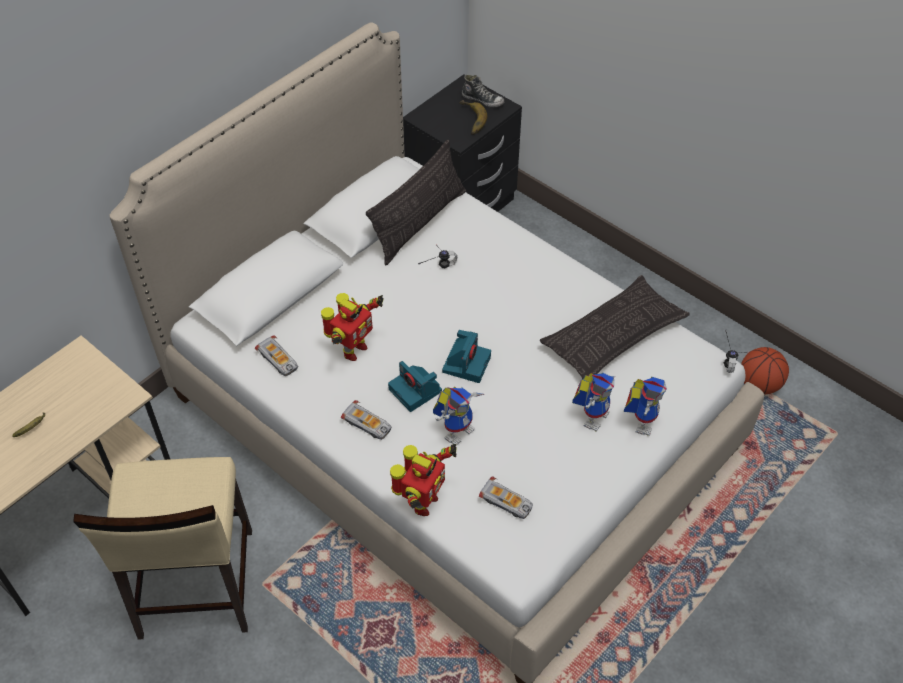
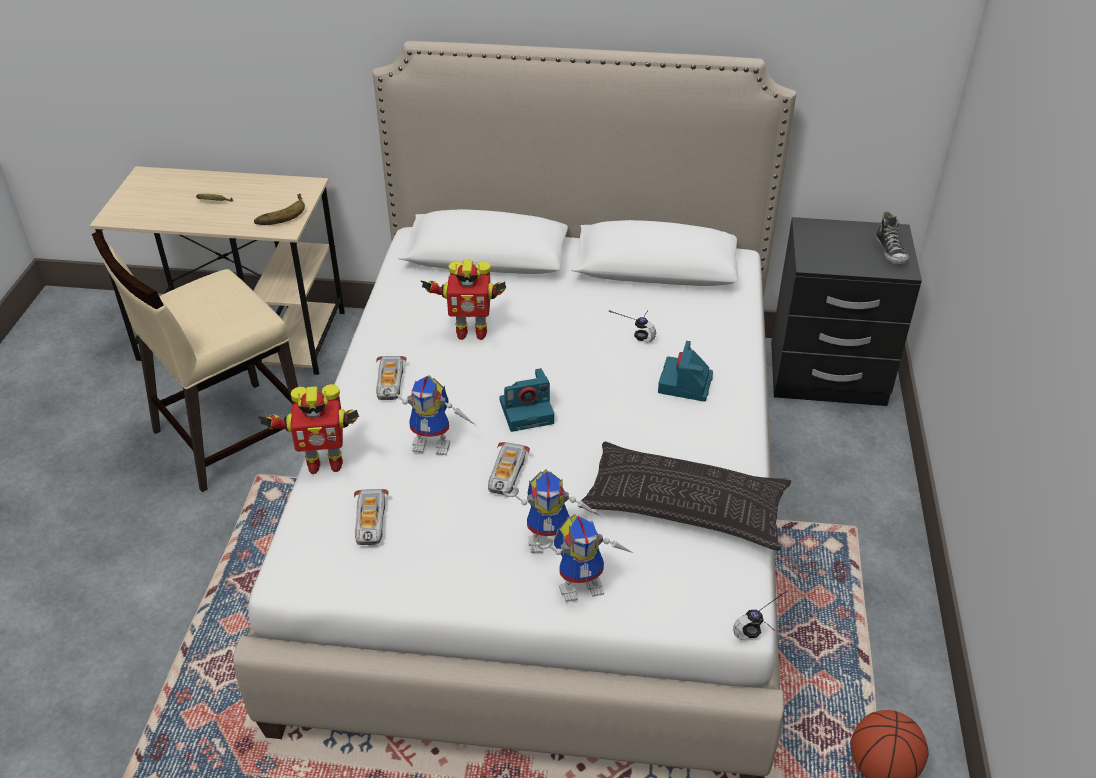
camera: 55 degrees right, 10 degrees down
(278, 359) = (416, 295): toy car -> toy car (506, 473)
(416, 391) = (459, 394): camera -> camera (685, 384)
(419, 223) = (676, 297): pillow -> none
(469, 120) = (849, 257): banana -> banana (279, 213)

